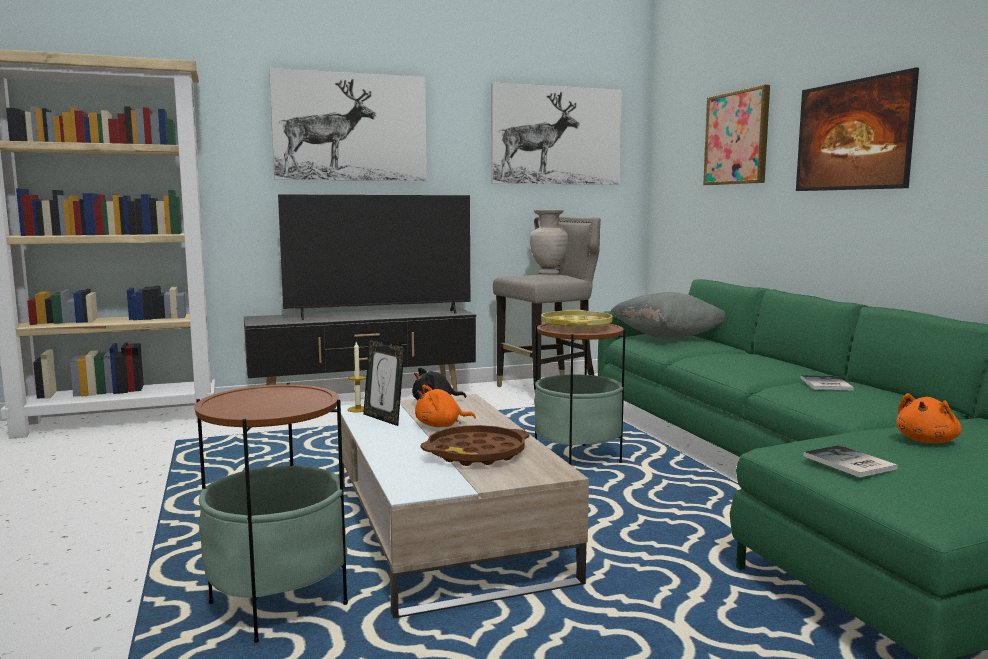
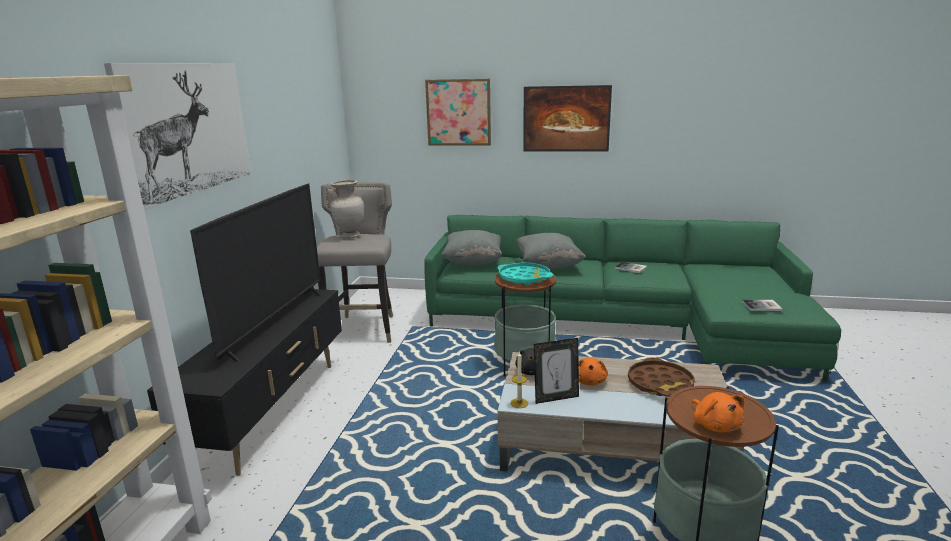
camera: 60 degrees left, 10 degrees up
(556, 136) = (307, 110): picture -> none
(576, 326) = (524, 278): yellow tray -> turquoise tray
(731, 357) = (548, 266): none -> grey pillow
(927, 441) = (733, 284): orange plush toy -> orange plush toy (715, 425)

